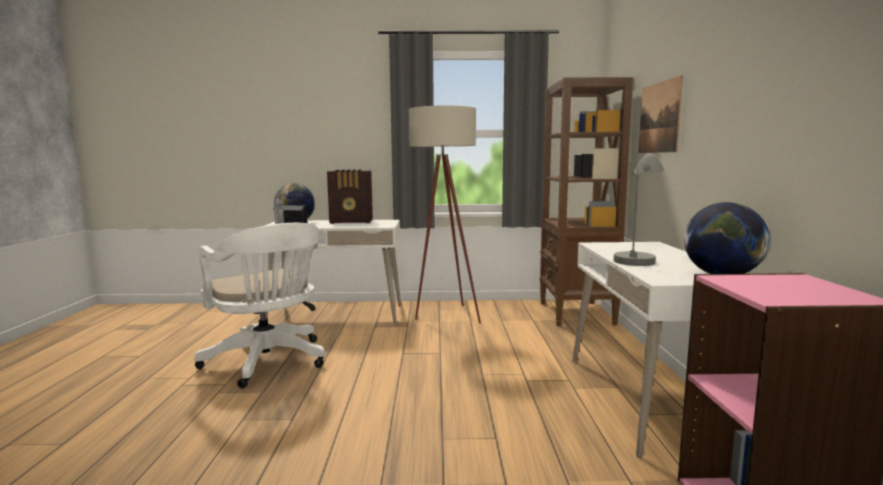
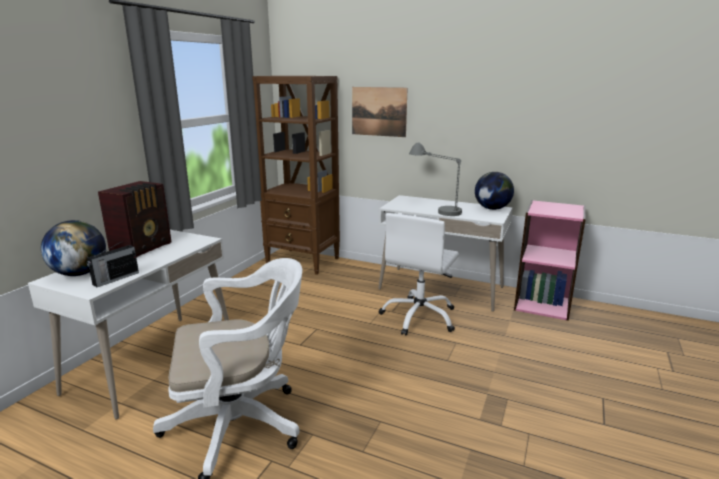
camera: 65 degrees left, 10 degrees up
(444, 316) = (240, 307): beige floor lamp -> none
(535, 400) = (419, 317): none -> white office chair

